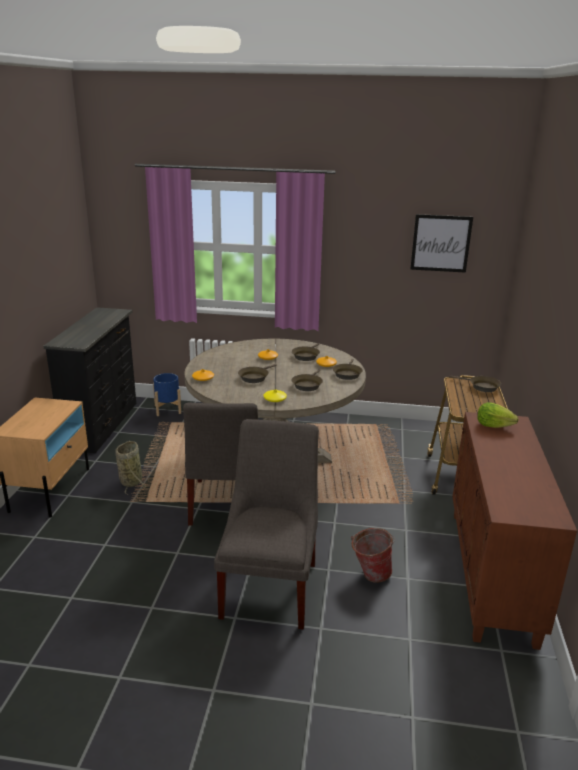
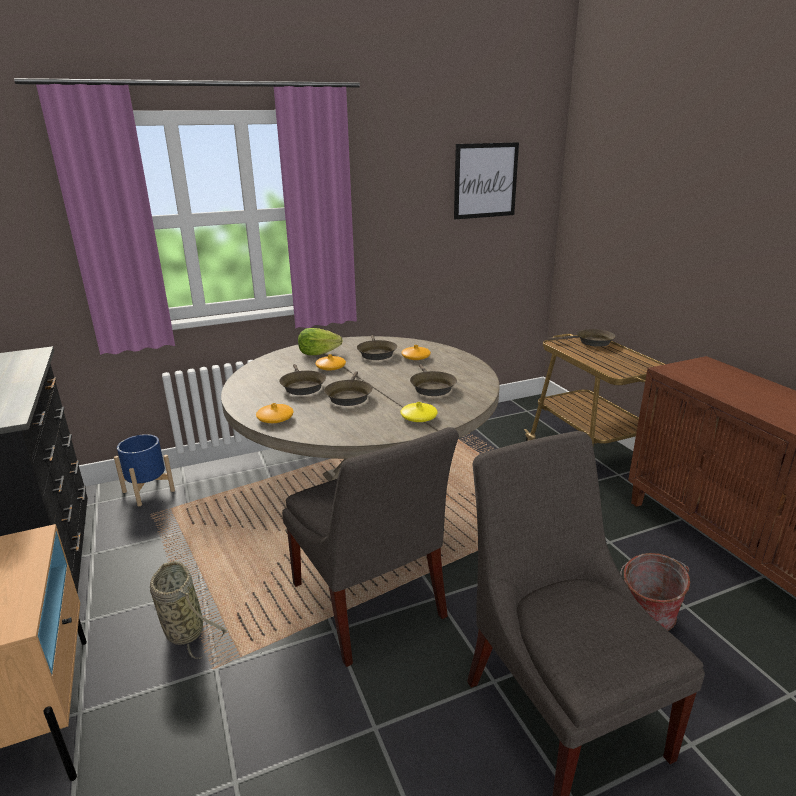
camera: 30 degrees left, 0 degrees up
(347, 374) = (456, 361): brown frying pan -> brown frying pan (302, 386)
(493, 426) = (699, 374): lettuce -> lettuce (318, 353)

